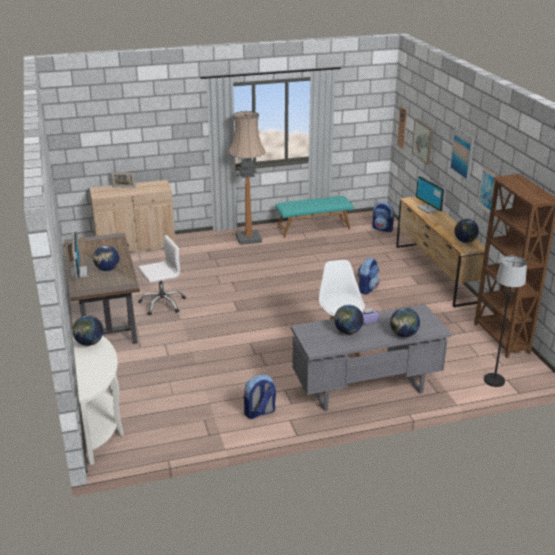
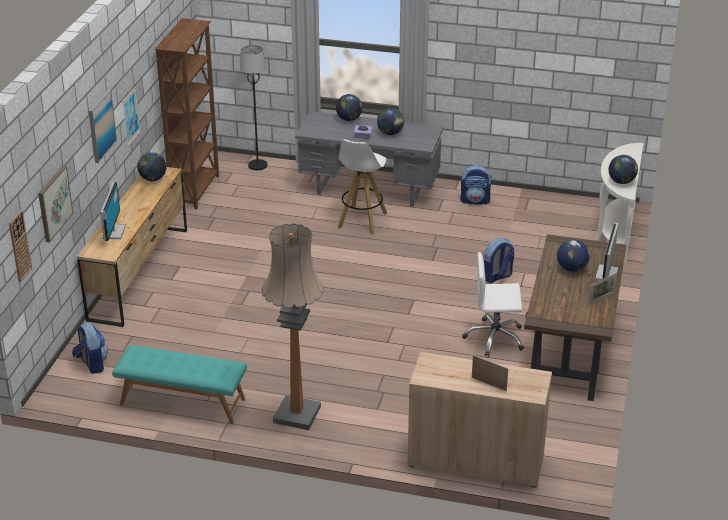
camera: 150 degrees left, 5 degrees up
(367, 289) = (243, 279): backpack -> backpack (497, 277)

